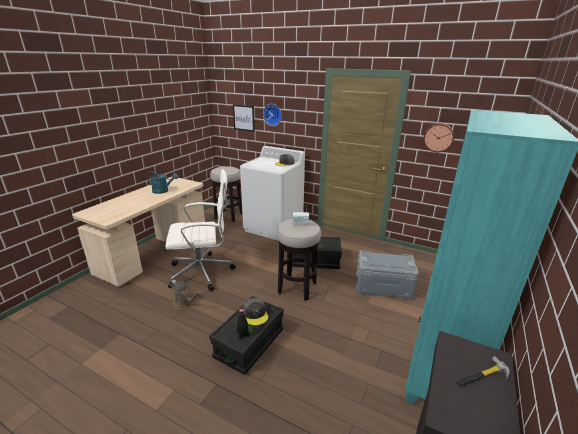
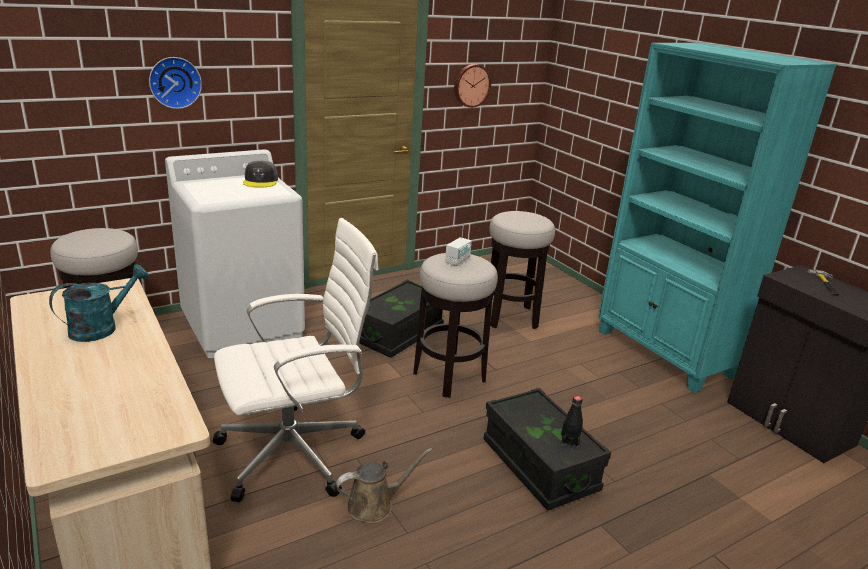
camera: 60 degrees left, 0 degrees up
(203, 272) = (295, 453): white office chair -> white office chair turned 45 degrees clockwise
(244, 118) = (86, 99): picture -> none
(255, 314) = (533, 414): grey cap -> none
(383, 287) = (511, 317): grey storage box -> stool

